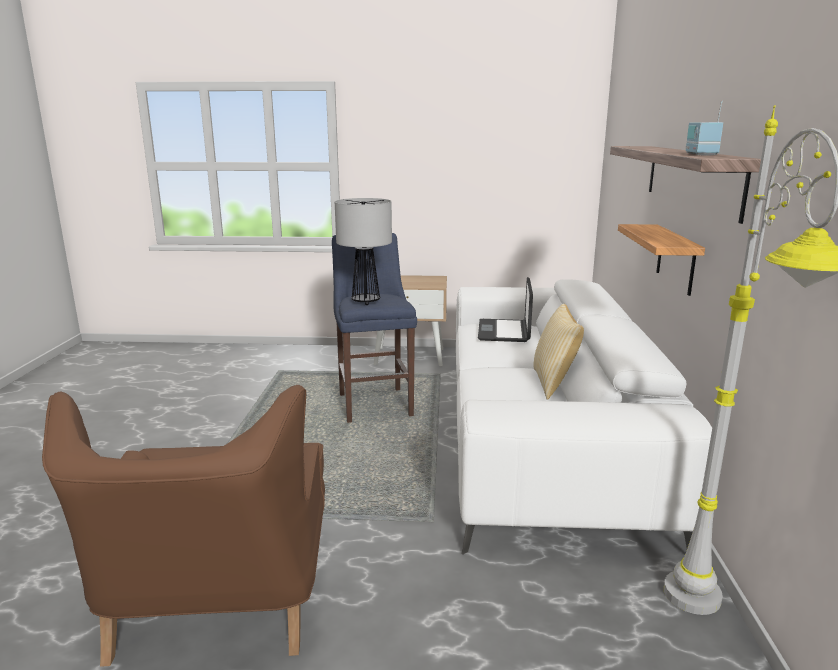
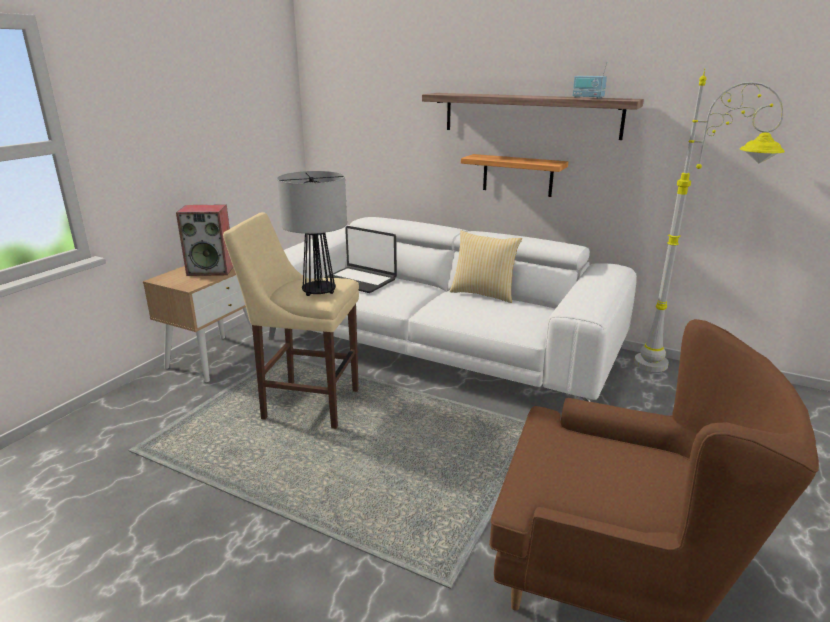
camera: 65 degrees left, 5 degrees up
(375, 403) = (306, 403): blue stool -> beige stool
(415, 282) = (211, 270): none -> speaker

